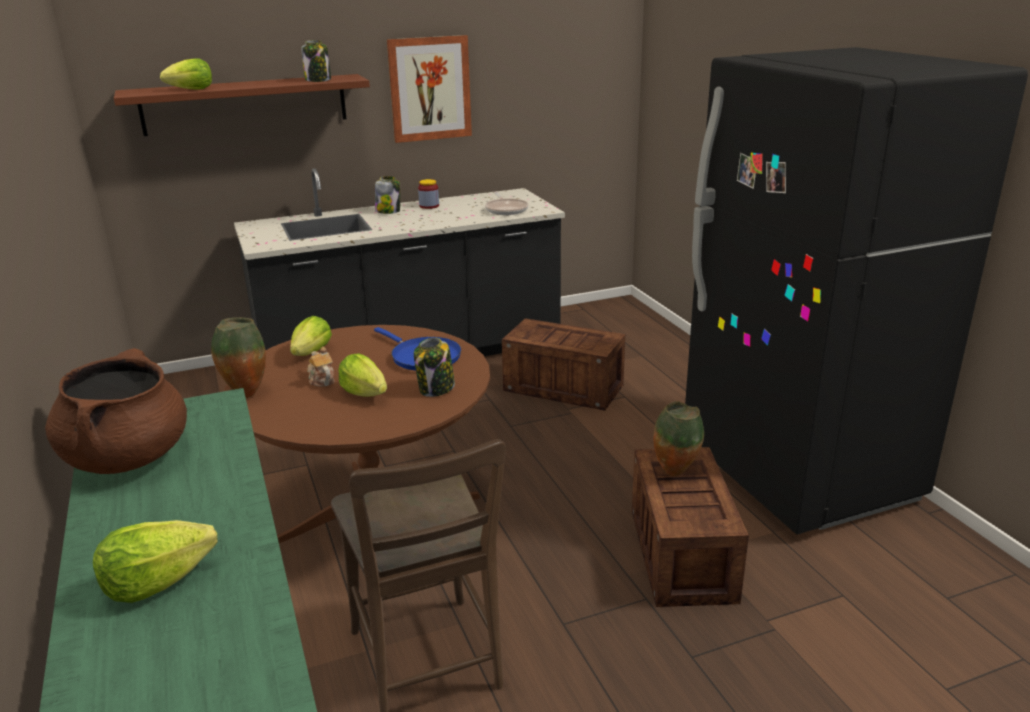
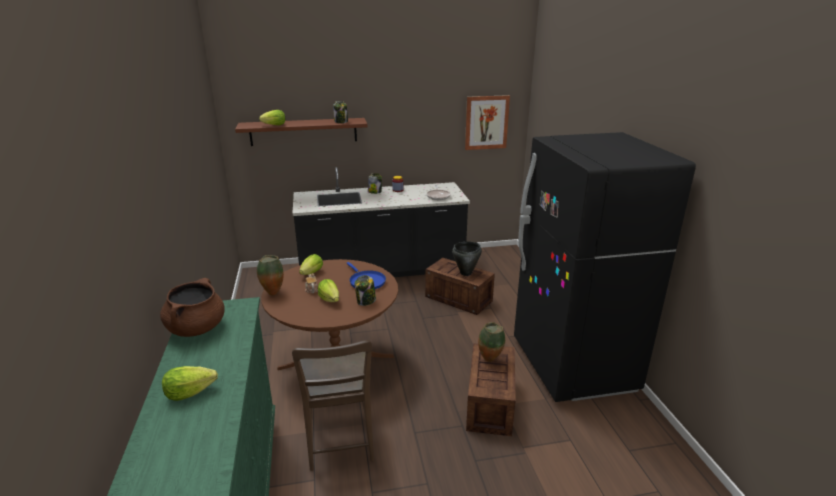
camera: 10 degrees right, 0 degrees up
(430, 89) = (403, 126): picture -> picture (486, 122)
(576, 339) = (466, 273): none -> black cooking pot

